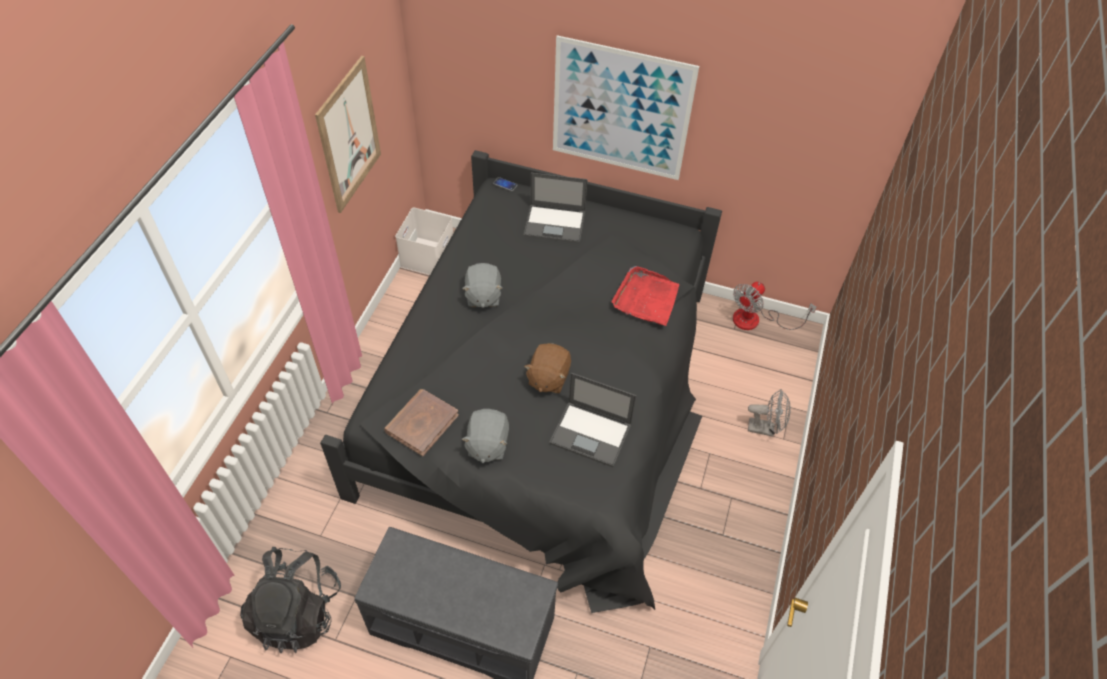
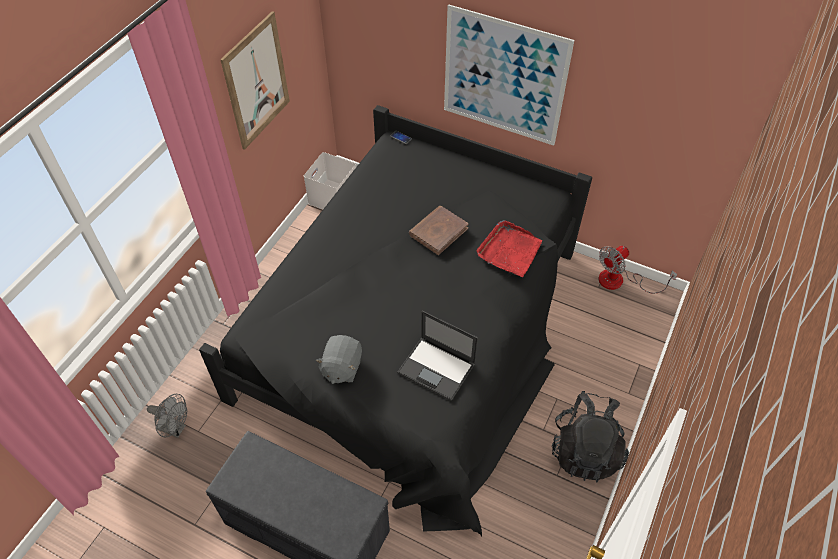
camera: 10 degrees right, 0 degrees up
(298, 612) = (167, 496): black backpack -> black backpack (585, 450)
(421, 423) = (287, 342): brown book -> brown book (438, 231)
(483, 296) = (363, 234): grey plush toy -> none
(548, 378) = (407, 313): brown plush toy -> none
(555, 224) = (439, 176): laptop -> none
(765, 428) = (613, 382): grey fan -> grey fan (175, 428)

